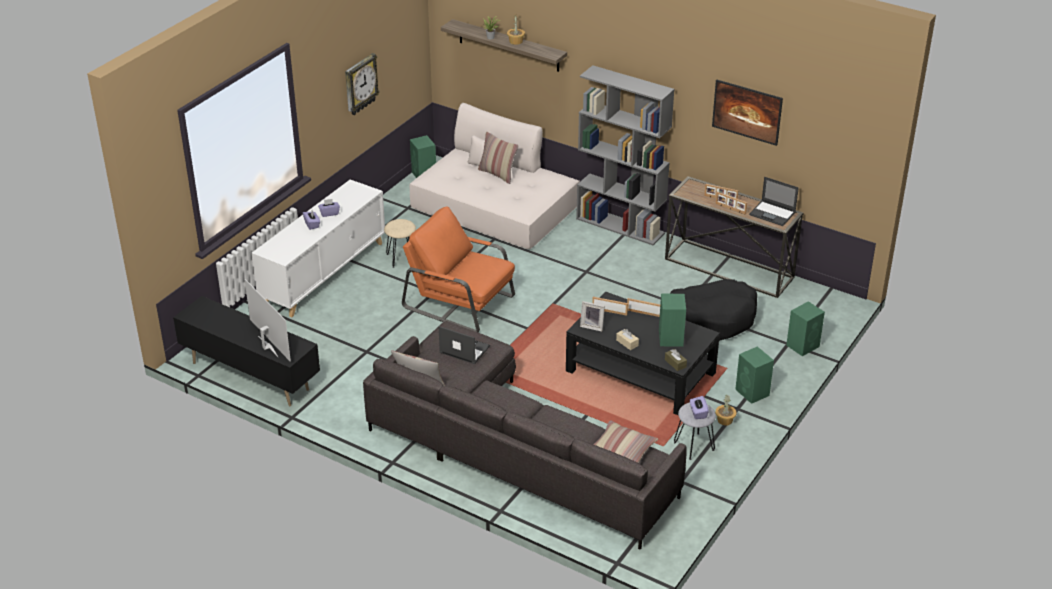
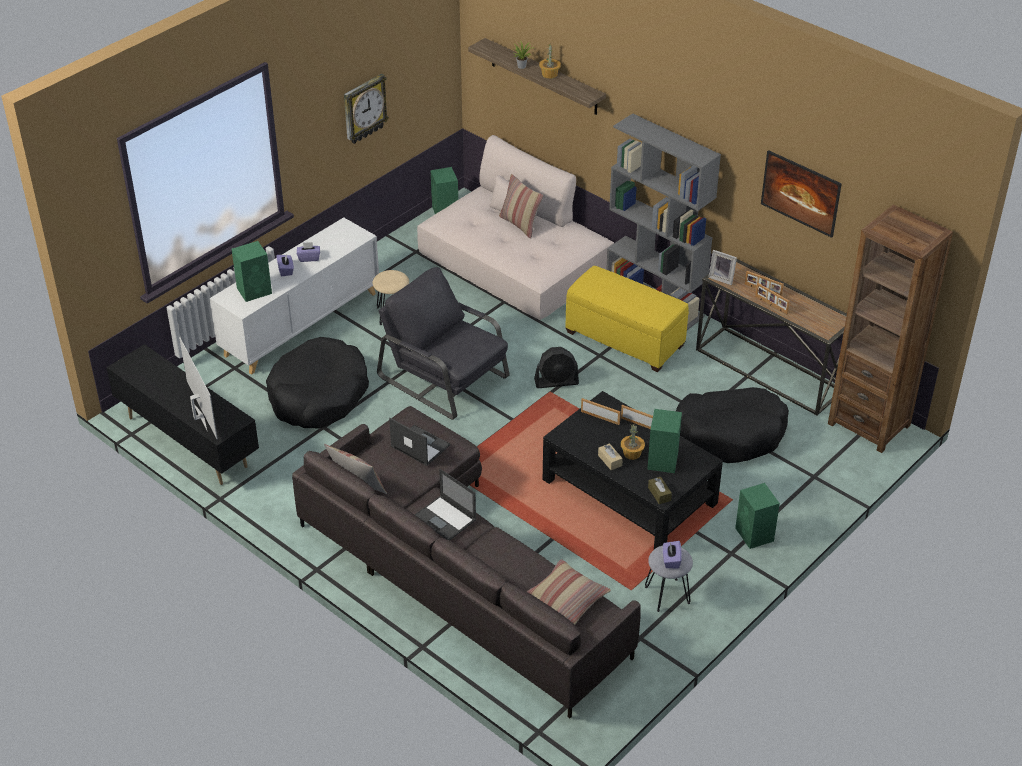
camera: 10 degrees right, 5 degrees up
(355, 327) = (318, 395): none -> black dog bed
(460, 302) = (445, 377): orange armchair -> grey armchair
(556, 295) = (556, 382): none -> black fan
(592, 326) = (575, 434): picture frame -> picture frame (722, 278)
(604, 257) = (625, 339): none -> yellow ottoman
(725, 420) = (712, 566): potted plant -> potted plant (632, 453)
(773, 213) = (820, 317): laptop -> laptop (446, 518)
(803, 345) = (831, 481): green speaker -> green speaker (255, 290)
(821, 300) = (869, 424): none -> brown bookcase

